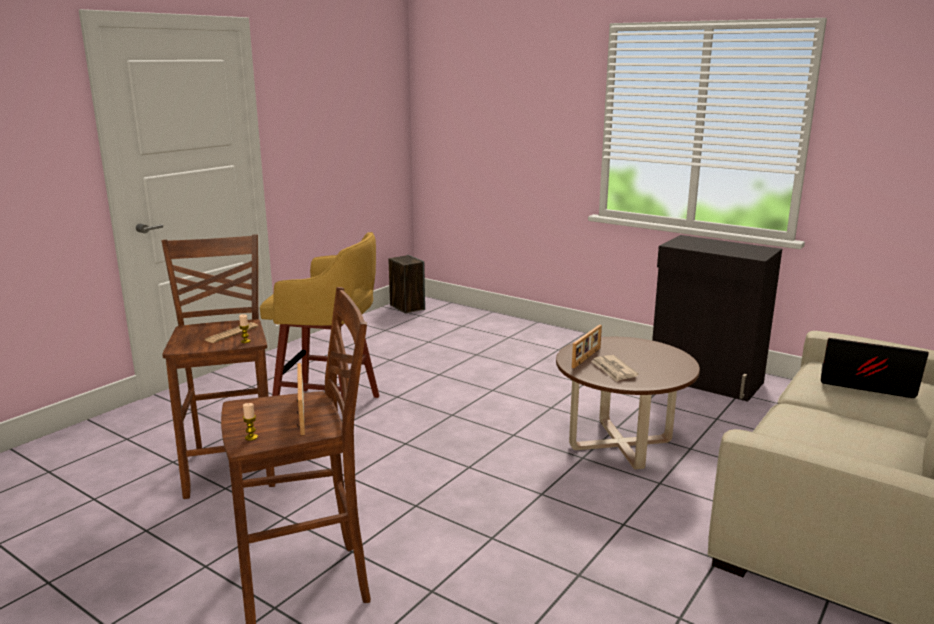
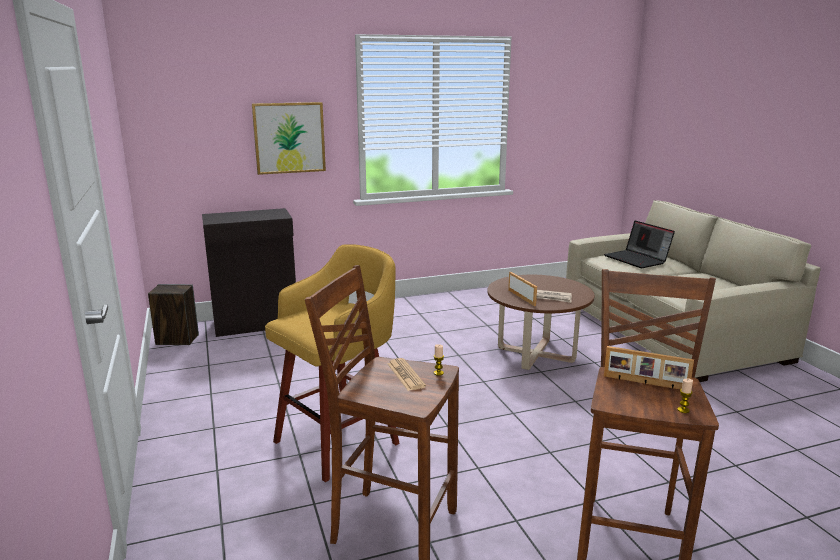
camera: 55 degrees left, 0 degrees up
(534, 136) = (289, 138): none -> picture
(706, 380) = (483, 301): black cabinet -> black cabinet (256, 324)
(864, 385) = (637, 259): laptop -> laptop turned 90 degrees counterclockwise

